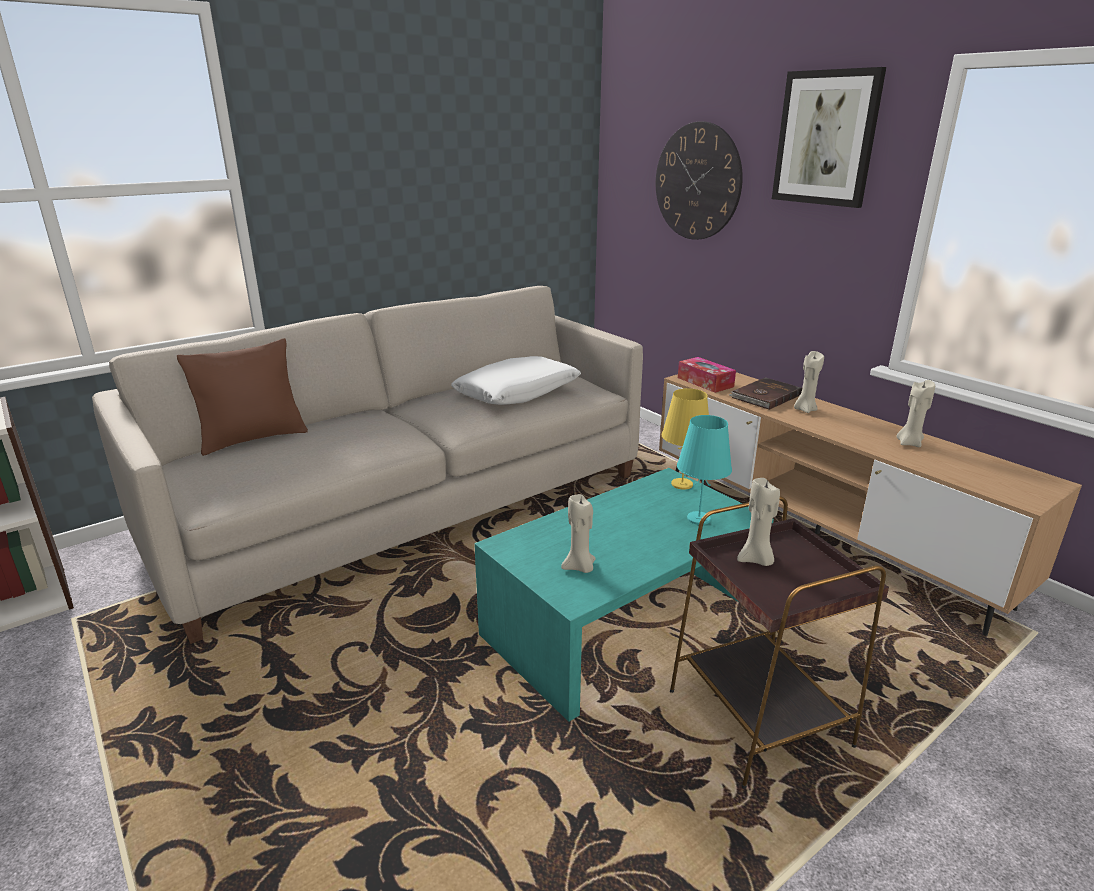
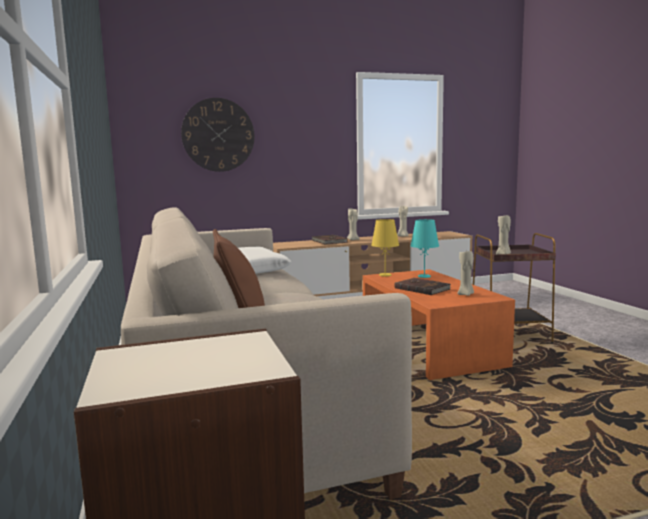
camera: 70 degrees left, 15 degrees down
(601, 525) = (422, 288): none -> brown book
(622, 620) = (428, 347): turquoise coffee table -> orange coffee table
(705, 382) = (295, 245): tissue box -> none
(826, 138) = (303, 107): picture -> none

